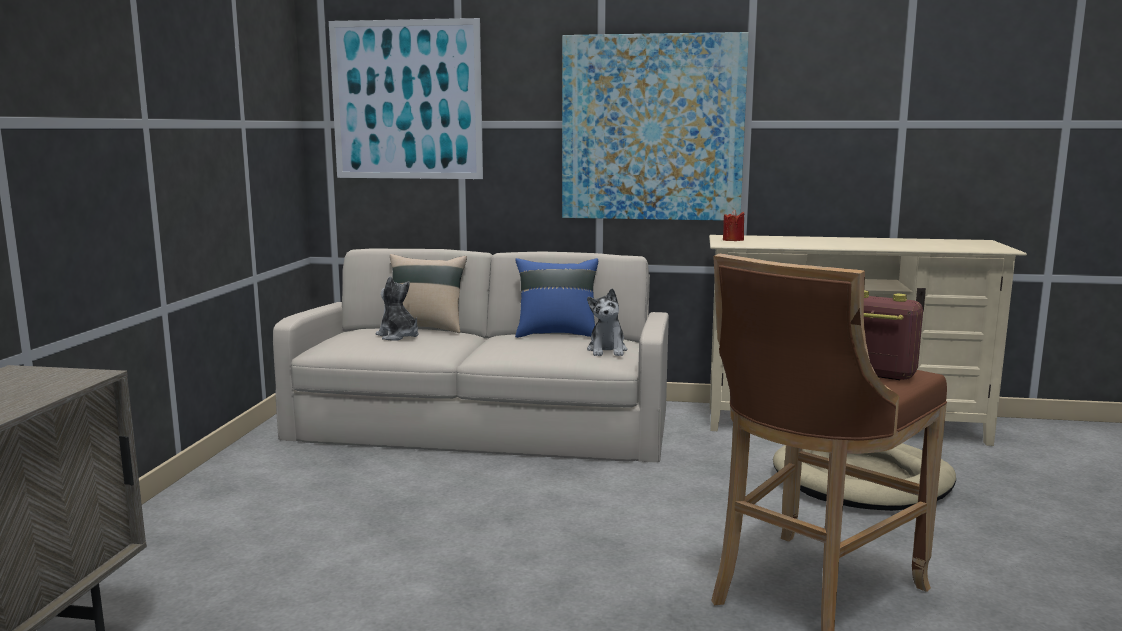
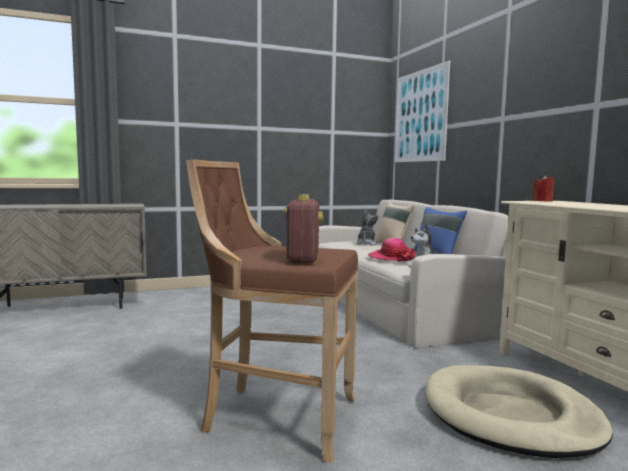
camera: 60 degrees right, 5 degrees down
(528, 347) = (393, 257): none -> hat
(652, 128) = (529, 117): picture -> none

